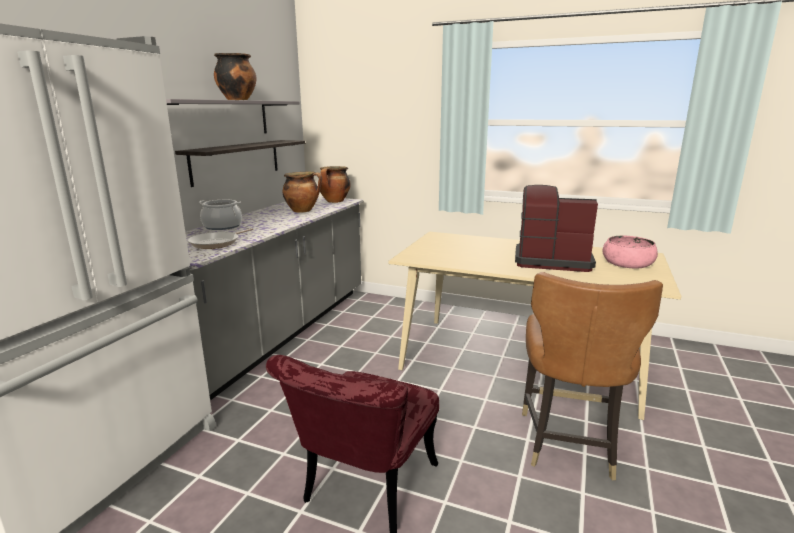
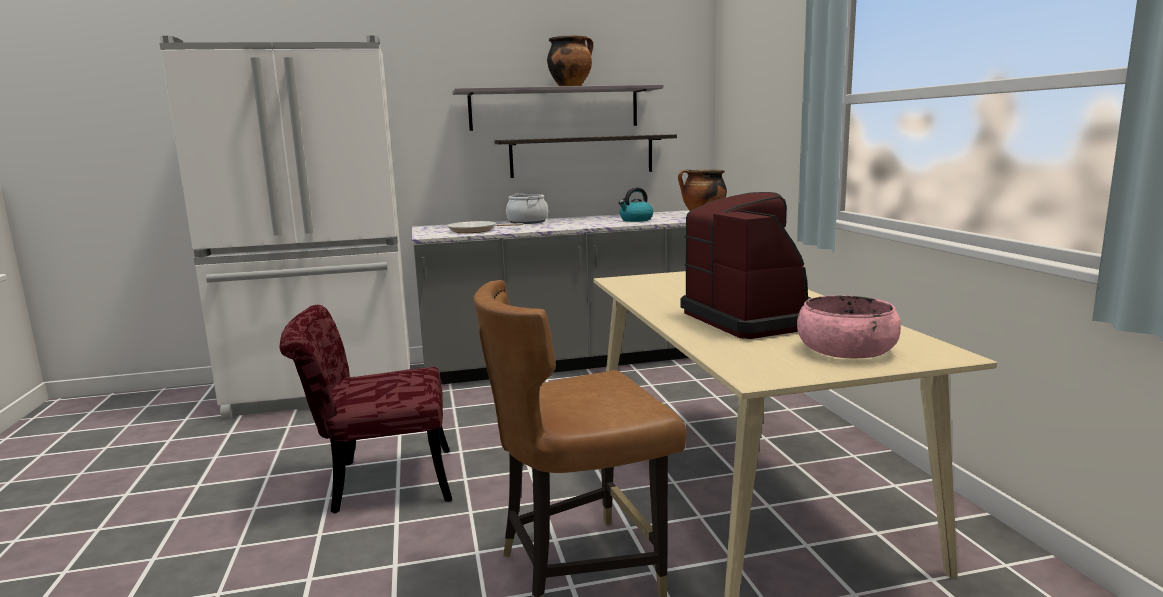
camera: 55 degrees right, 5 degrees down
(303, 211) = (636, 220): cooking pot -> kettle

